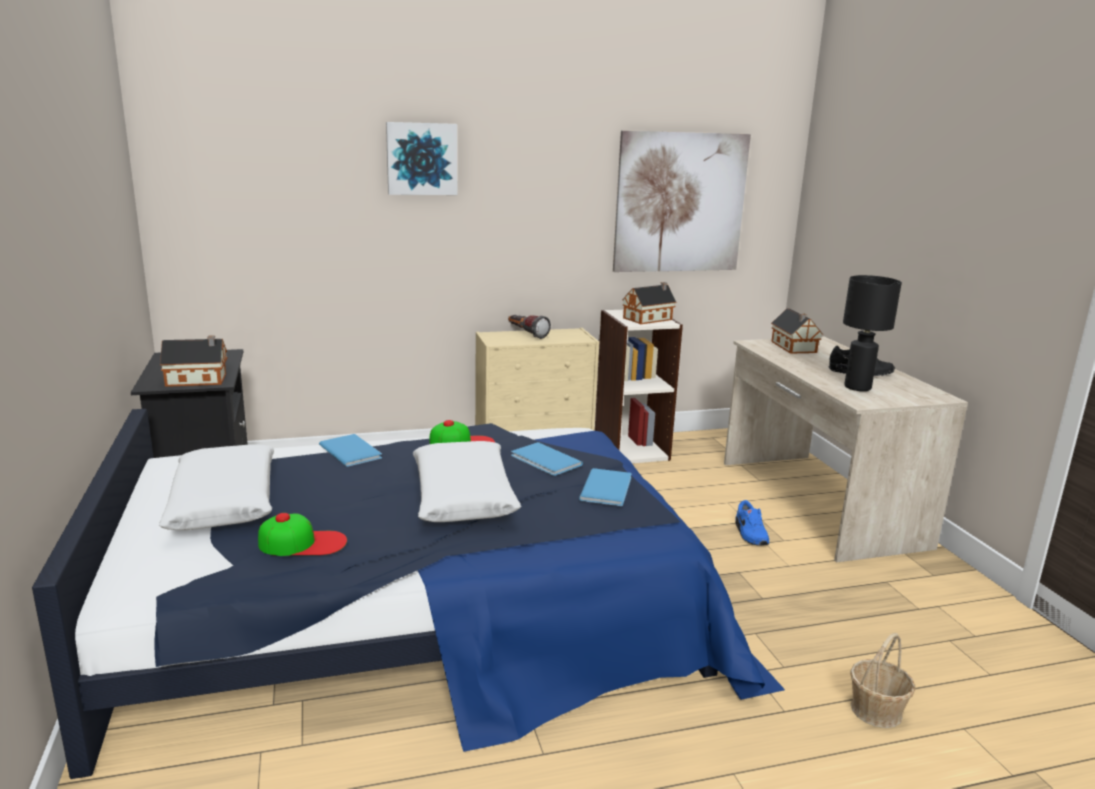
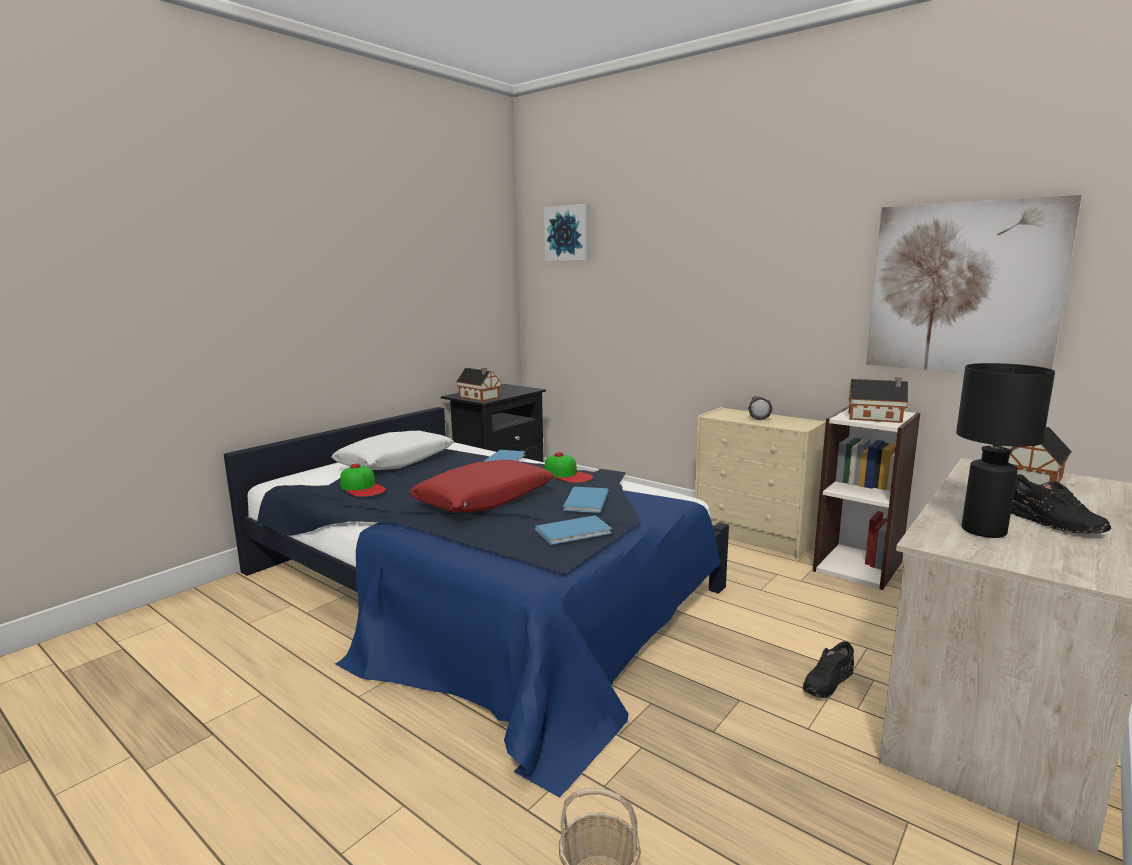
camera: 55 degrees right, 5 degrees down
(421, 158) = (685, 249): picture -> picture (568, 233)
(463, 496) = (484, 499): white pillow -> red pillow
(750, 534) = (826, 682): blue shoe -> black shoe

